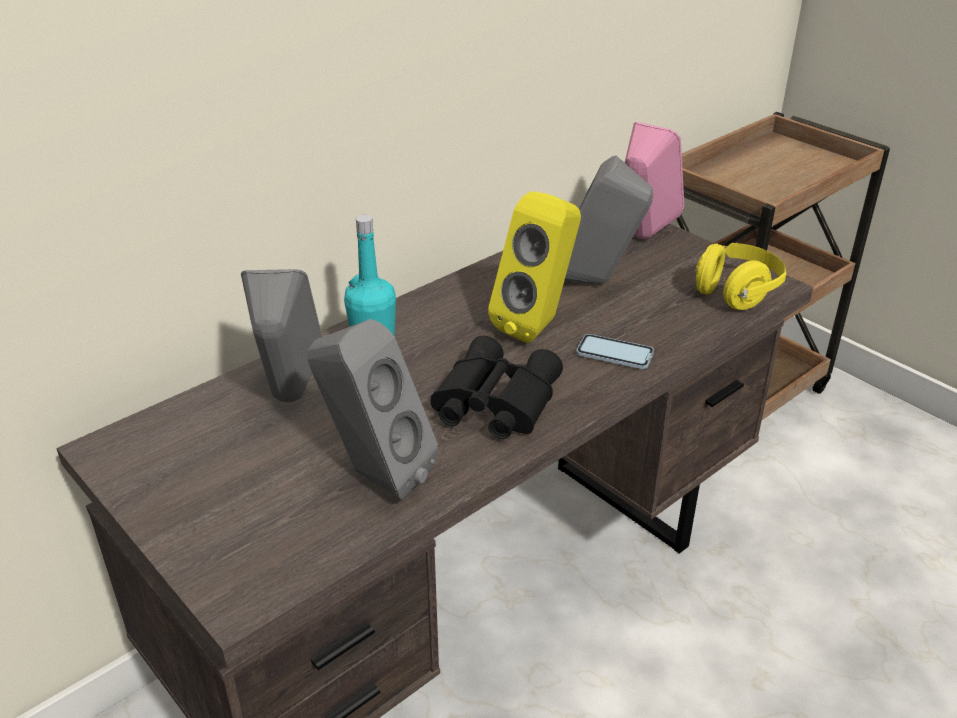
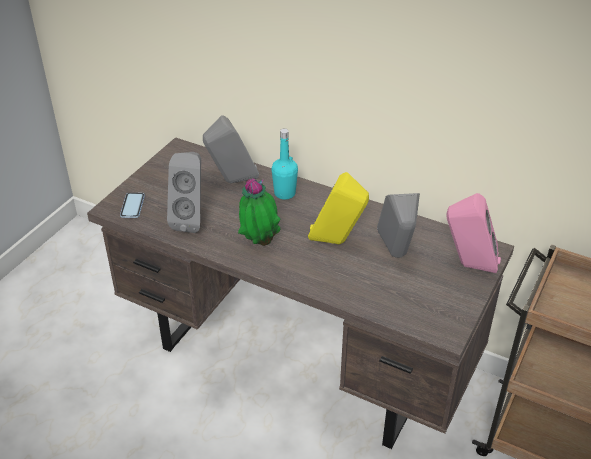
camera: 70 degrees right, 5 degrees up
(492, 402) = (259, 242): black binoculars -> potted plant
(614, 354) = (325, 276): phone -> phone (132, 206)
(736, 292) = (425, 317): yellow headphones -> none

